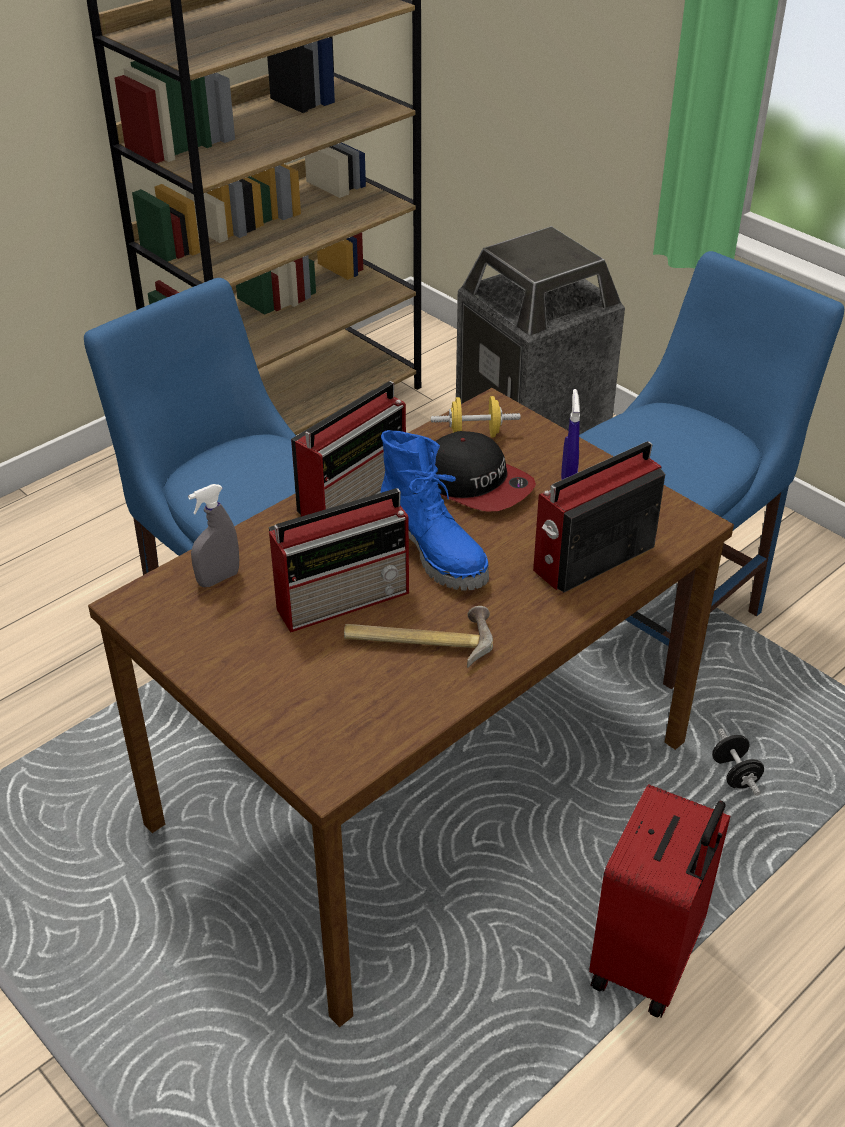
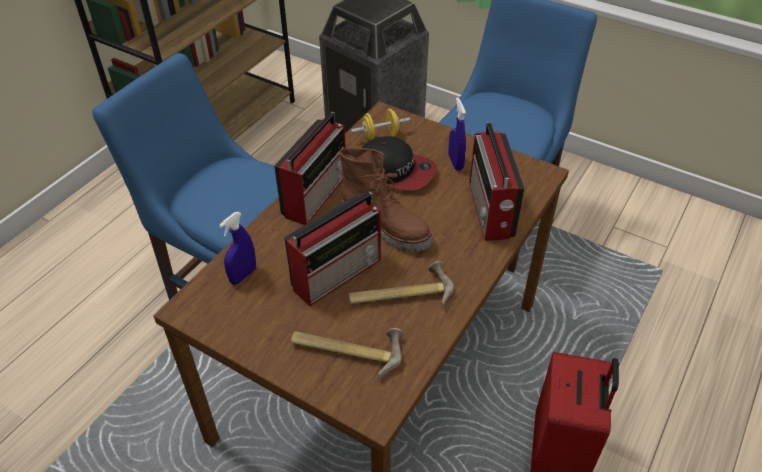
camera: 15 degrees left, 5 degrees up
(218, 578) = (243, 275): grey spray bottle -> blue spray bottle
(320, 693) = (347, 348): none -> hammer
(435, 552) = (387, 226): blue boot -> brown boot
(591, 559) = (490, 211): radio -> radio turned 45 degrees counterclockwise
(734, 774) = (568, 320): black dumbbell -> none

